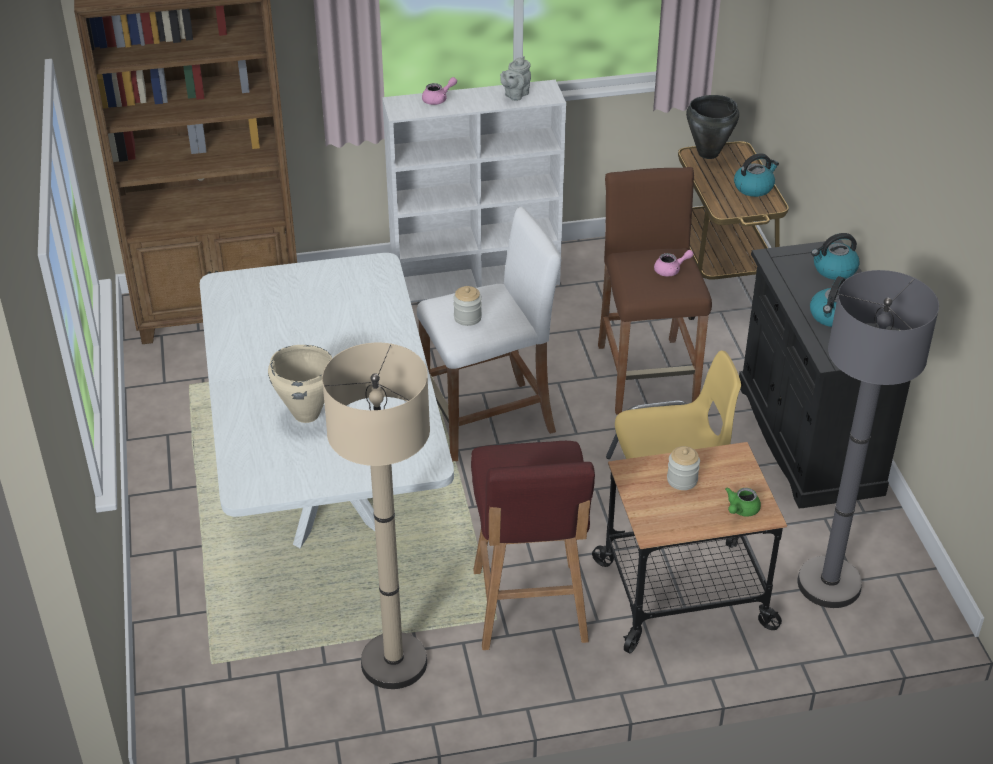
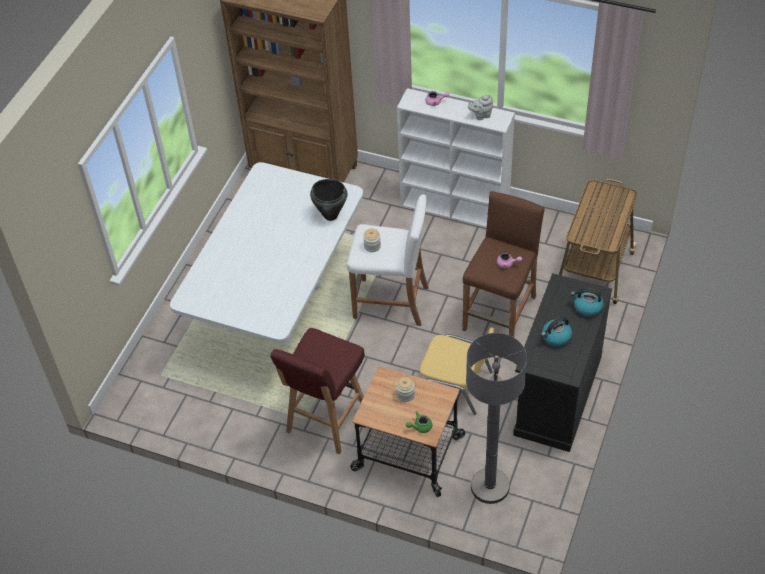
camera: 35 degrees right, 10 degrees up
(306, 414) = (243, 270): beige cooking pot -> none
(394, 662) = (241, 417): beige floor lamp -> none
(707, 153) = (604, 190): black cooking pot -> black cooking pot (330, 215)
(754, 187) = (609, 226): kettle -> none

